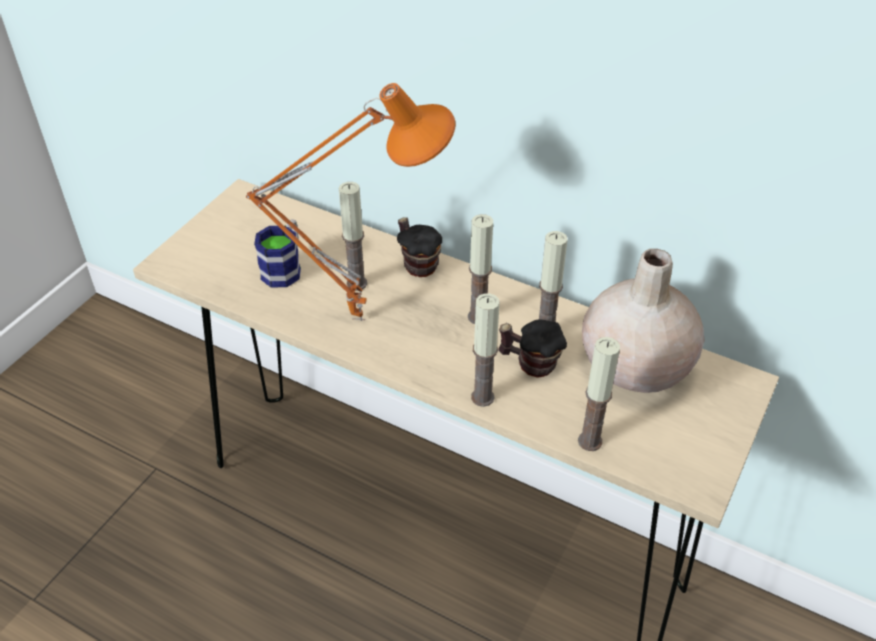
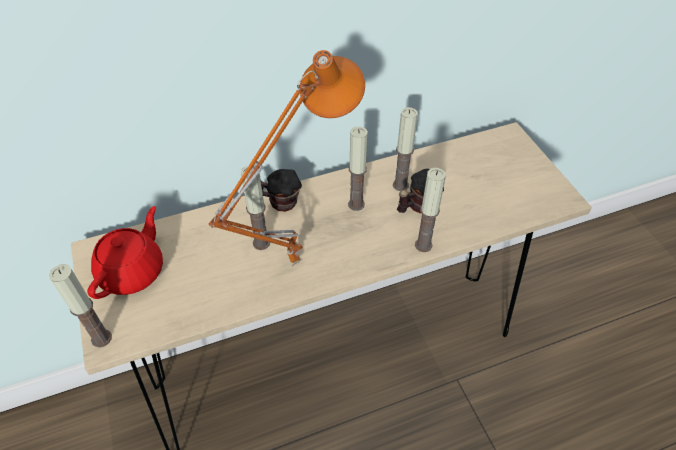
camera: 50 degrees left, 5 degrees up
(245, 230) = (133, 271): none -> red teapot
(285, 268) = (201, 272): mug -> none
(589, 441) = (498, 221): candle -> candle (101, 338)
(634, 366) = (460, 167): beige vase -> none

